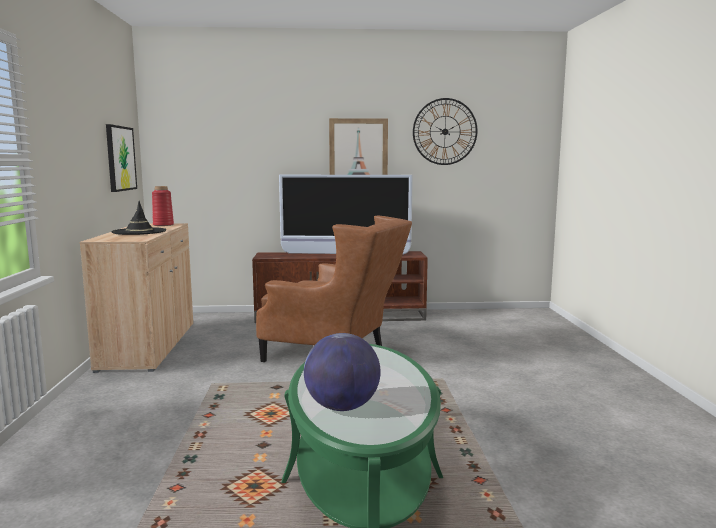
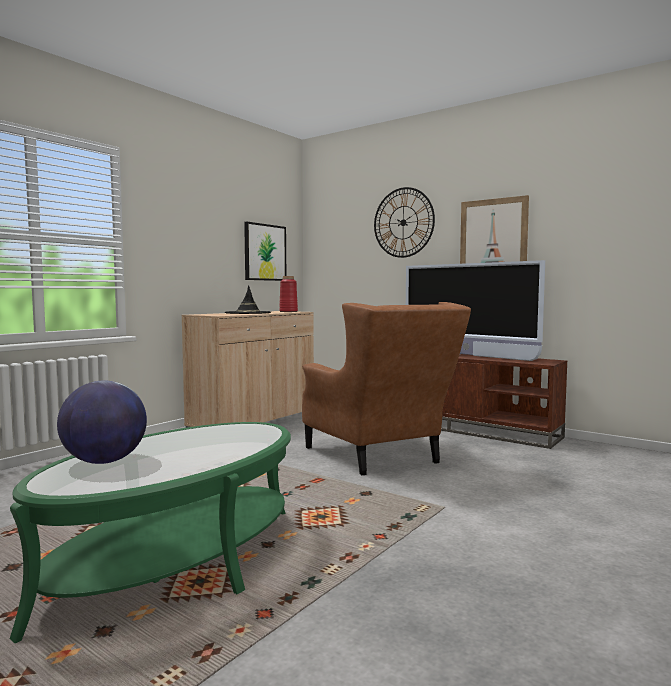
camera: 40 degrees right, 5 degrees down
(445, 131) = (605, 204): wall clock -> wall clock (403, 222)

